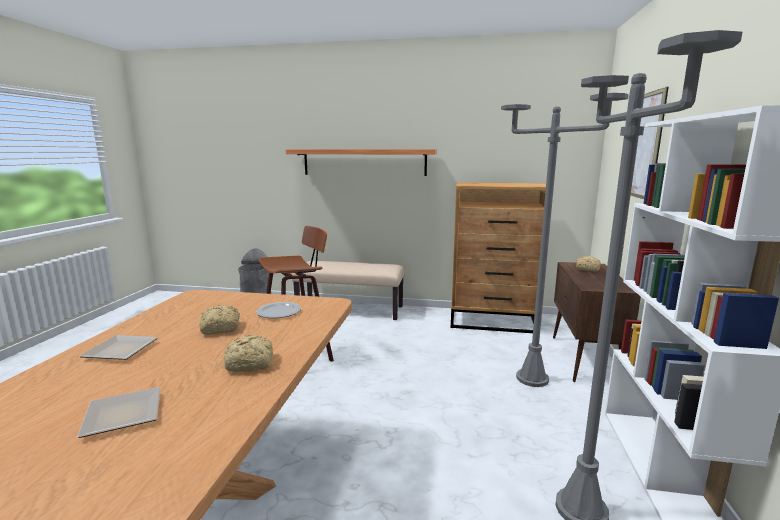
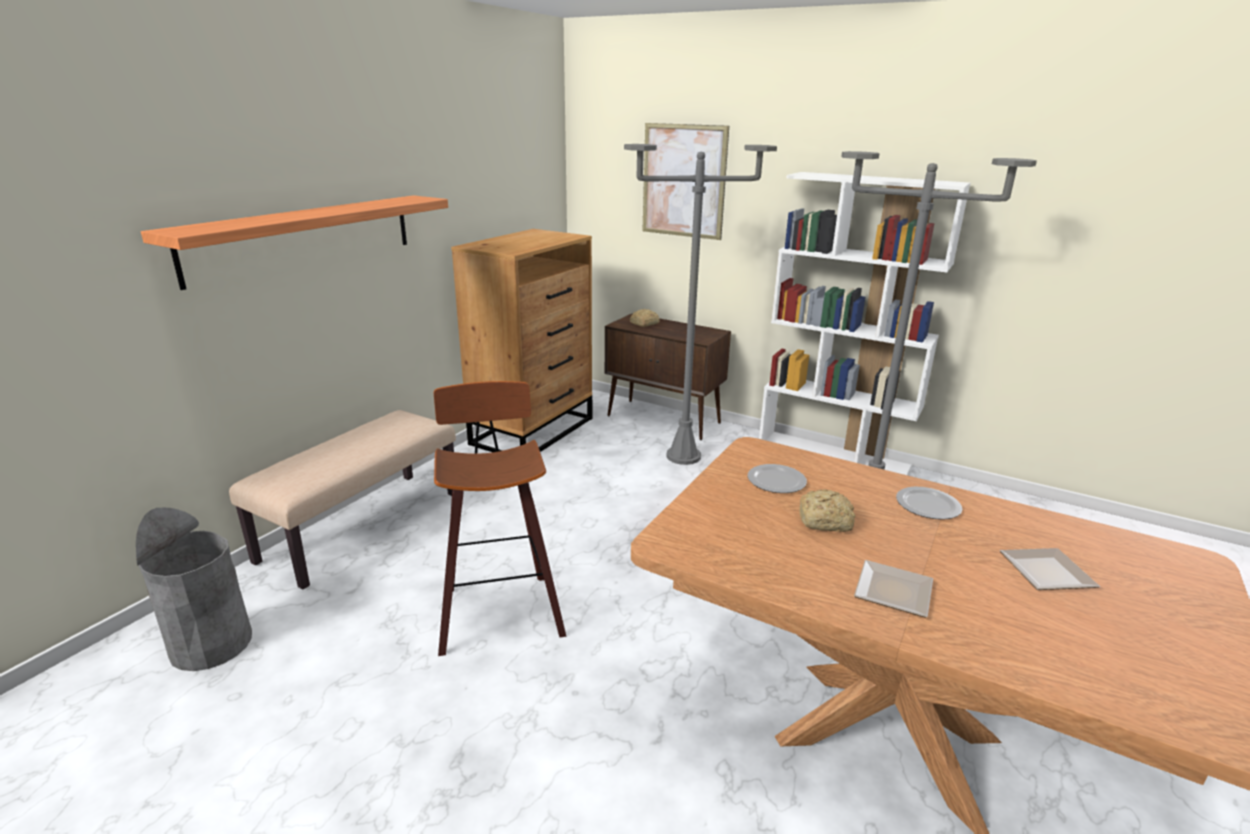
camera: 70 degrees left, 10 degrees up
(251, 363) = (928, 505): bread -> plate

